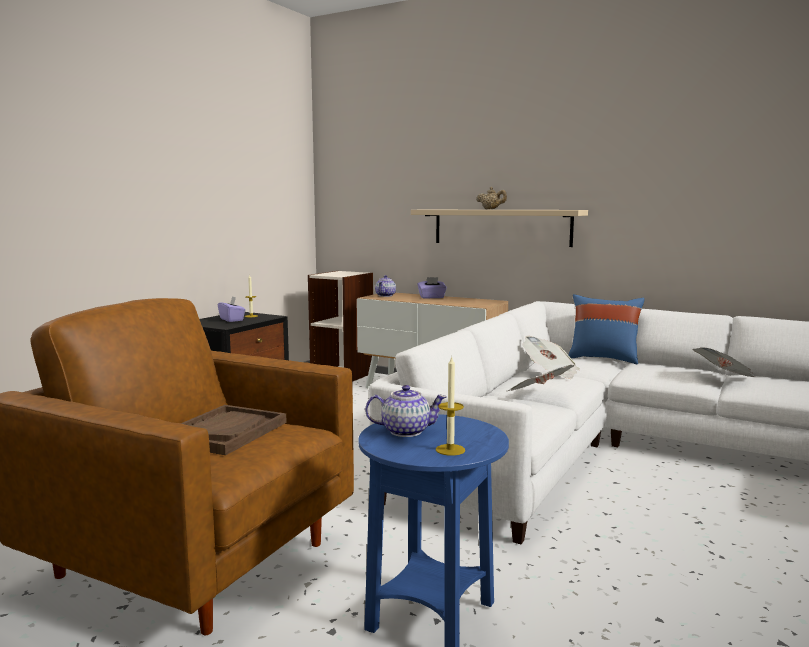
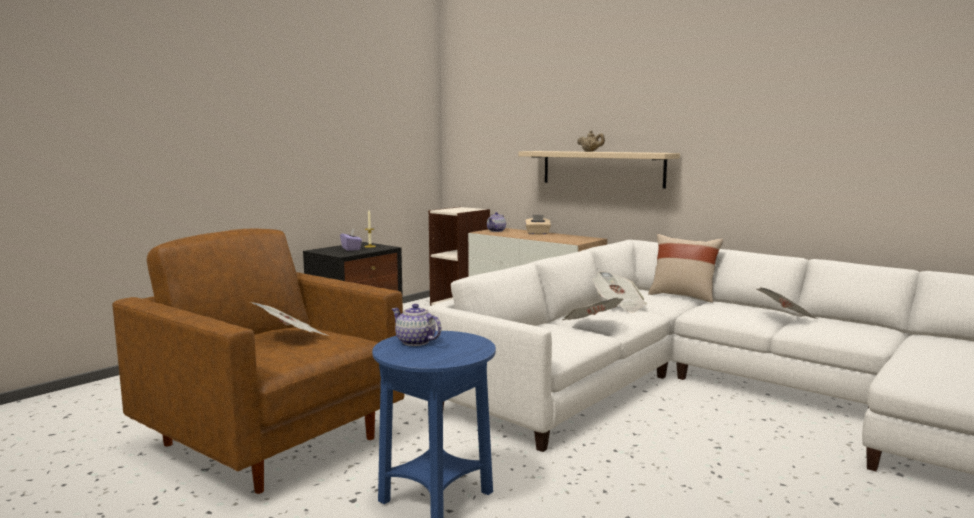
camera: 10 degrees right, 0 degrees up
(225, 432) = (291, 338): brown tray -> newspaper
(405, 431) = (415, 342): teapot -> teapot turned 150 degrees counterclockwise
(432, 297) = (537, 233): purple tissue box -> beige tissue box
(450, 450) = (438, 357): candle -> none
(603, 358) = (683, 296): blue pillow -> beige pillow

